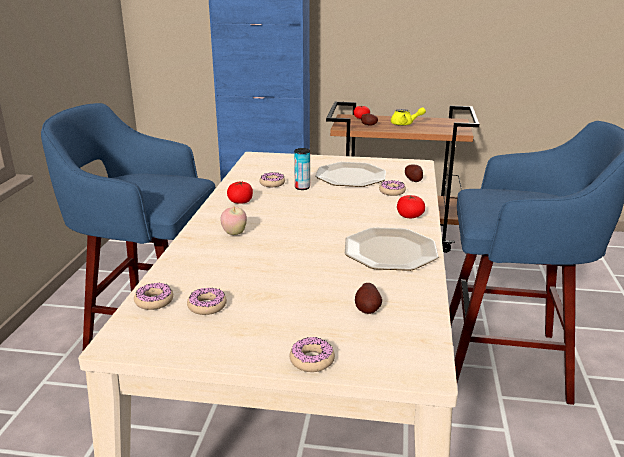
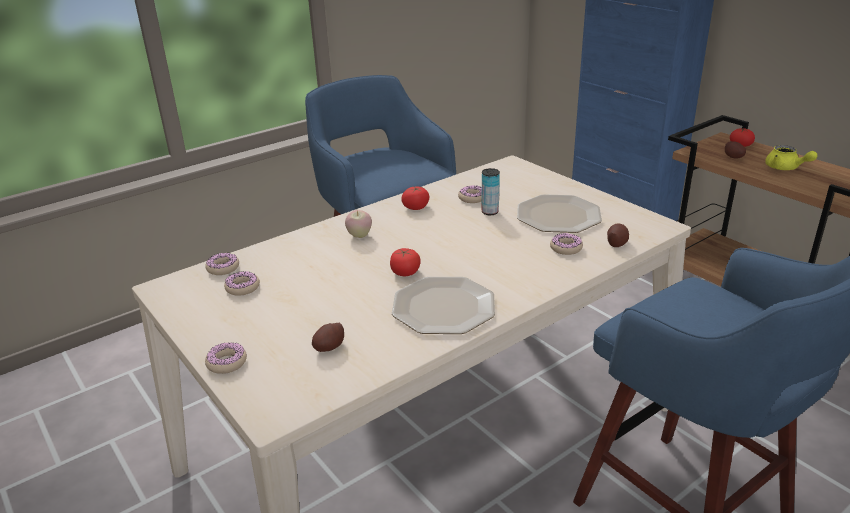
camera: 45 degrees right, 5 degrees up
(409, 216) = (531, 281): tomato -> tomato (405, 272)

